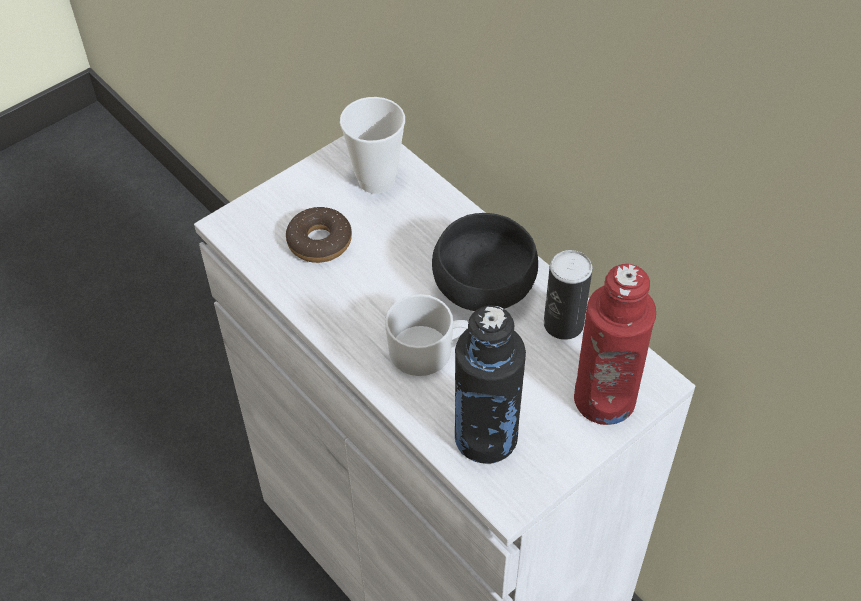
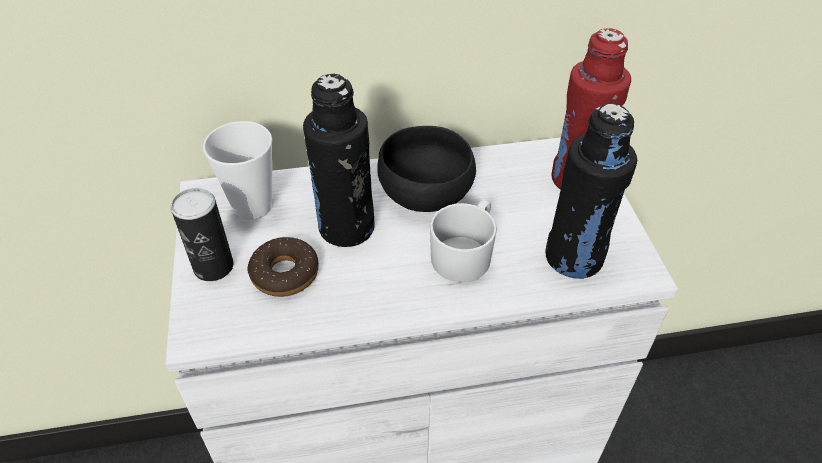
camera: 60 degrees left, 5 degrees down
(399, 253) = (346, 227): none -> black bottle
(563, 324) = (493, 169): can -> can (213, 266)

